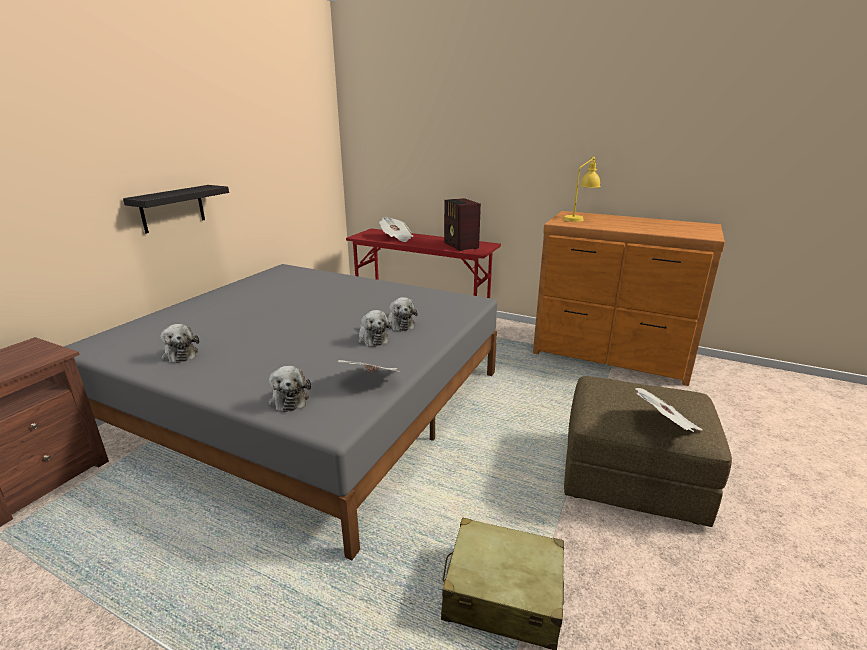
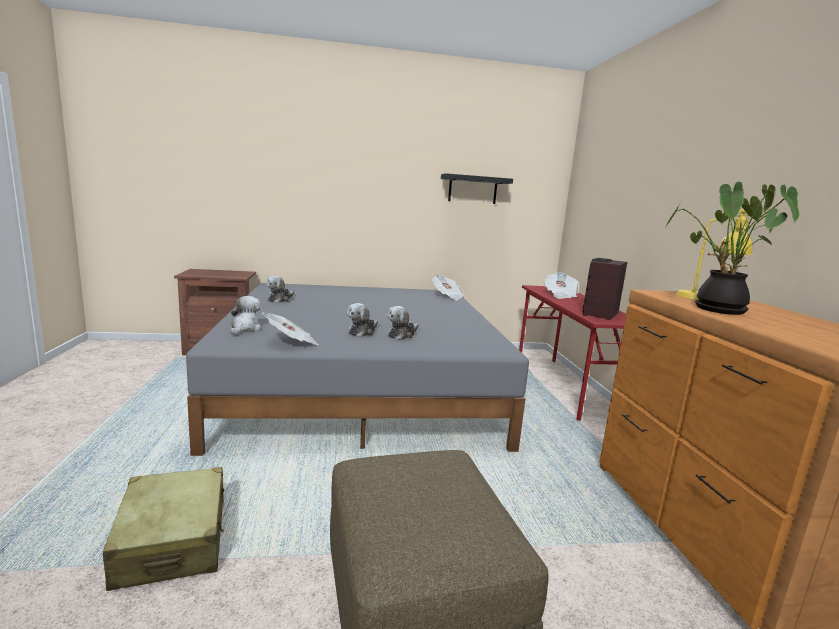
camera: 55 degrees right, 10 degrees down
(172, 208) = (366, 220): black shelf -> black shelf (472, 189)
(289, 399) = (244, 329): plush toy -> plush toy turned 150 degrees clockwise
(610, 226) = (715, 309): none -> potted plant
(665, 425) = (384, 517): newspaper -> newspaper (447, 296)

